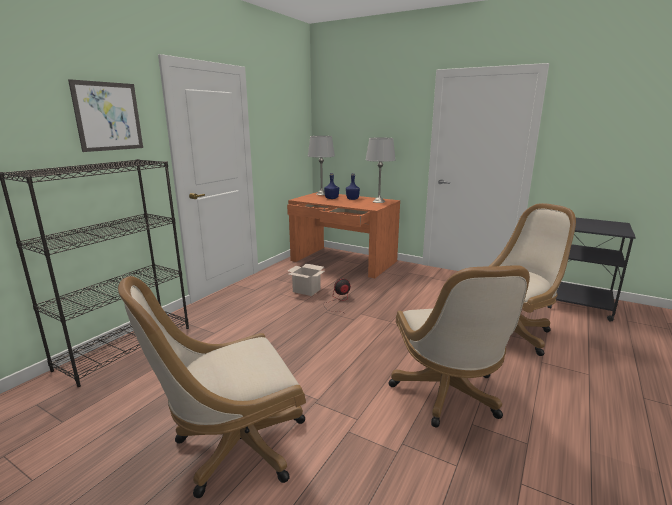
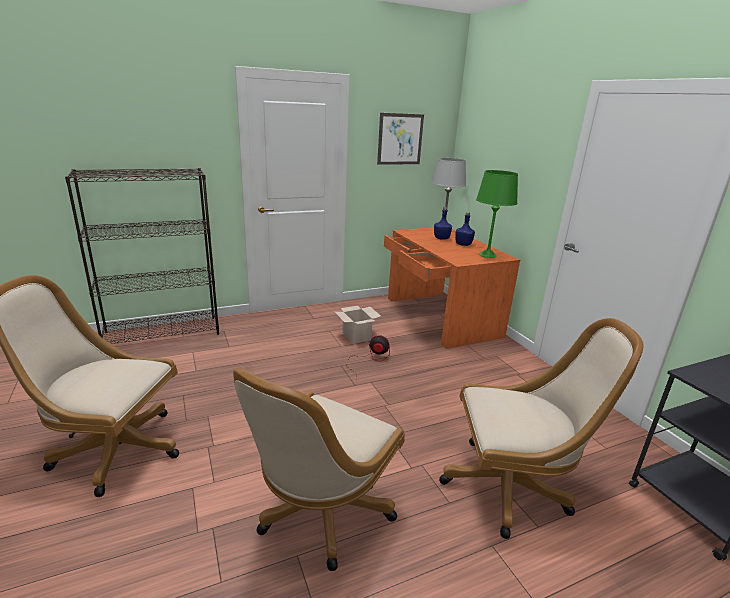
camera: 35 degrees right, 5 degrees up
(108, 116) = (174, 127): picture -> picture (400, 139)
(378, 201) = (487, 255): grey table lamp -> green table lamp

